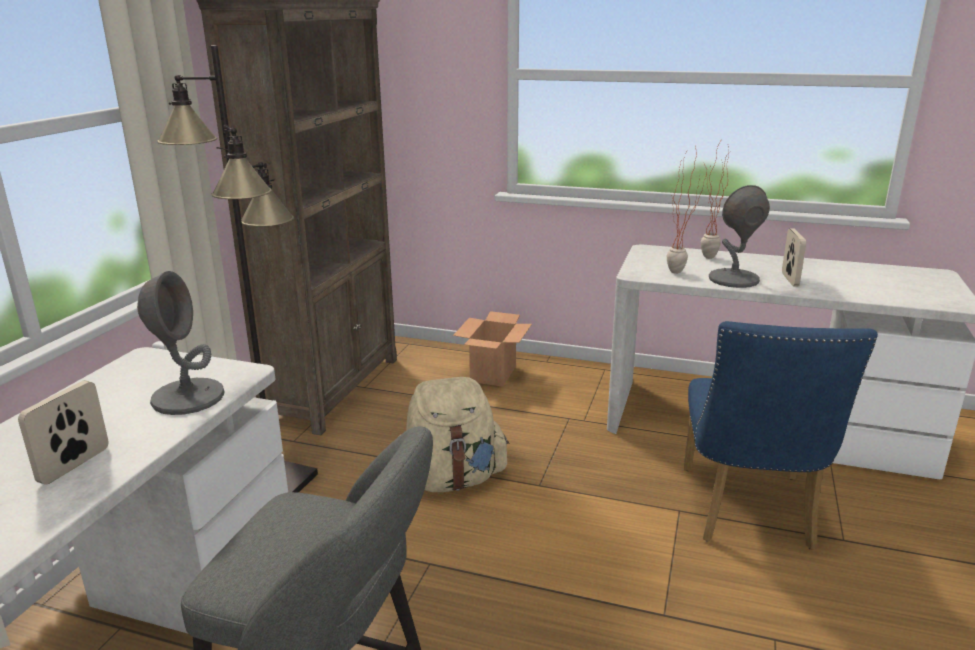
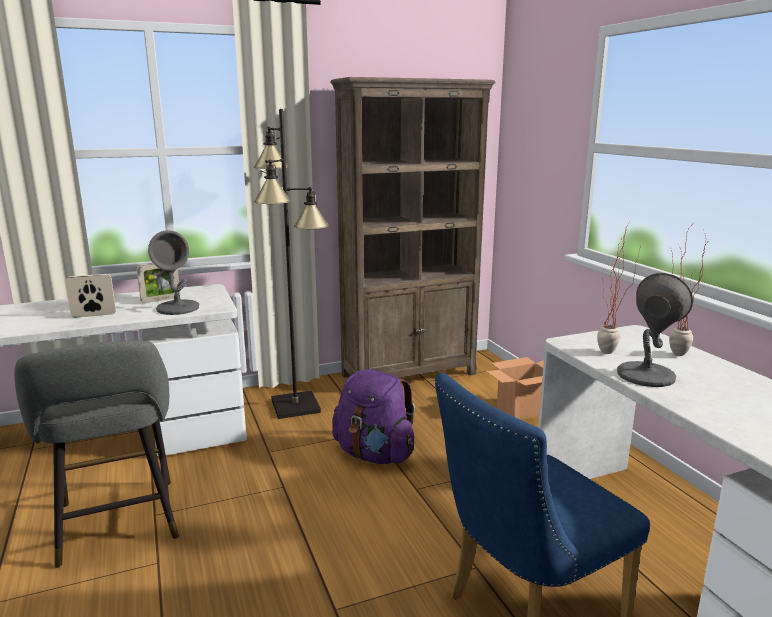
camera: 50 degrees right, 5 degrees down
(451, 480) = (374, 454): beige backpack -> purple backpack
(790, 279) = (709, 397): picture frame -> picture frame (161, 300)

